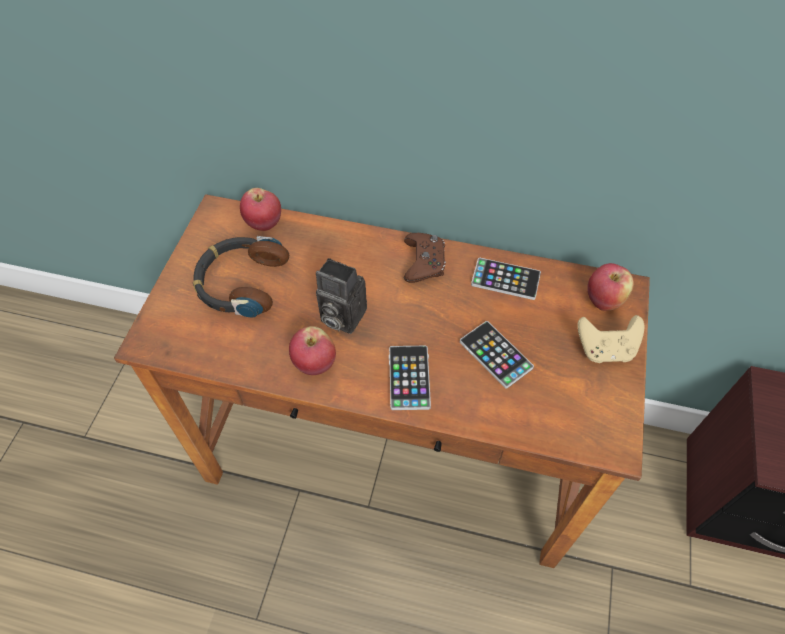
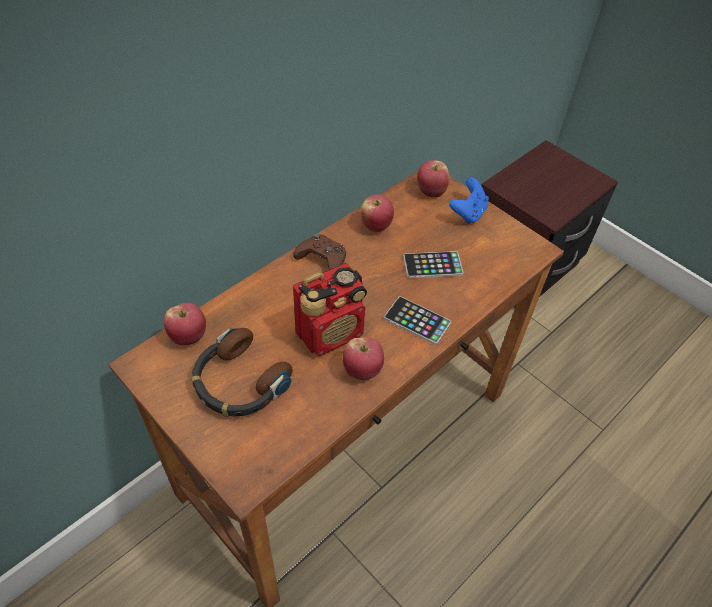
camera: 60 degrees left, 5 degrees down
(340, 316) = (331, 333): camera -> radio
(505, 279) = (375, 226): phone -> apple
(605, 349) = (468, 213): beige game controller -> blue game controller

